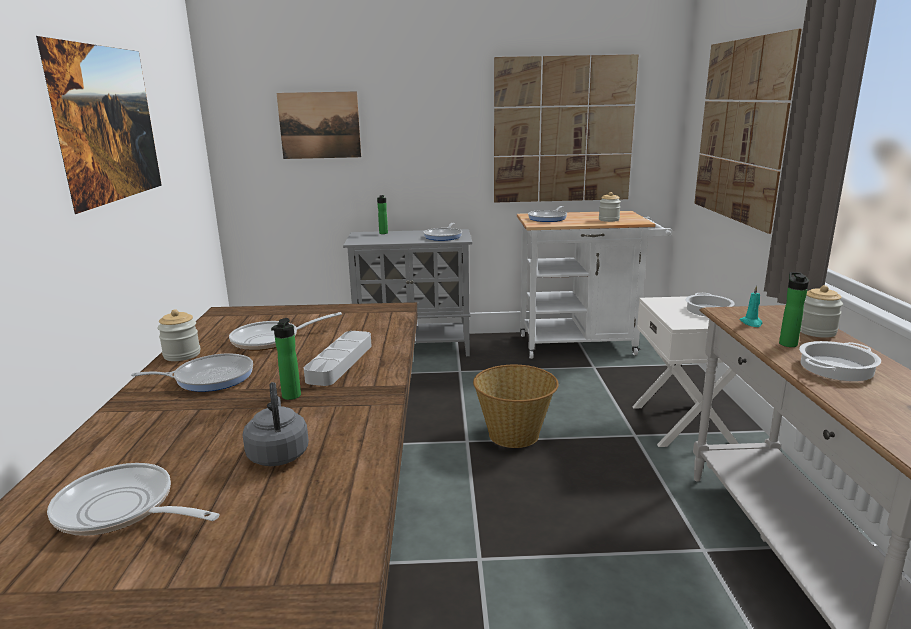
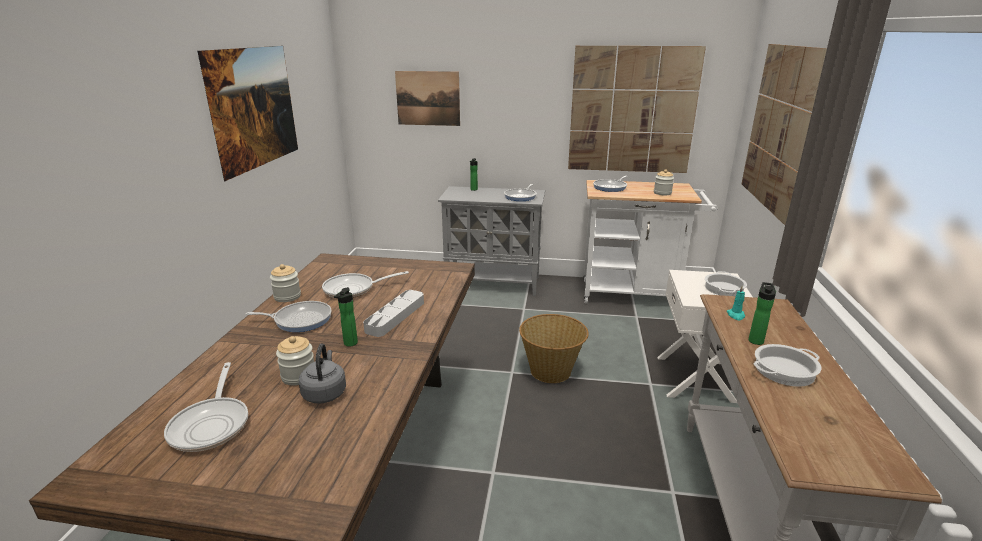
camera: 10 degrees right, 5 degrees up
(122, 510) = (212, 424): frying pan -> frying pan turned 135 degrees counterclockwise
(816, 331) = (788, 330): jar -> jar (298, 376)

